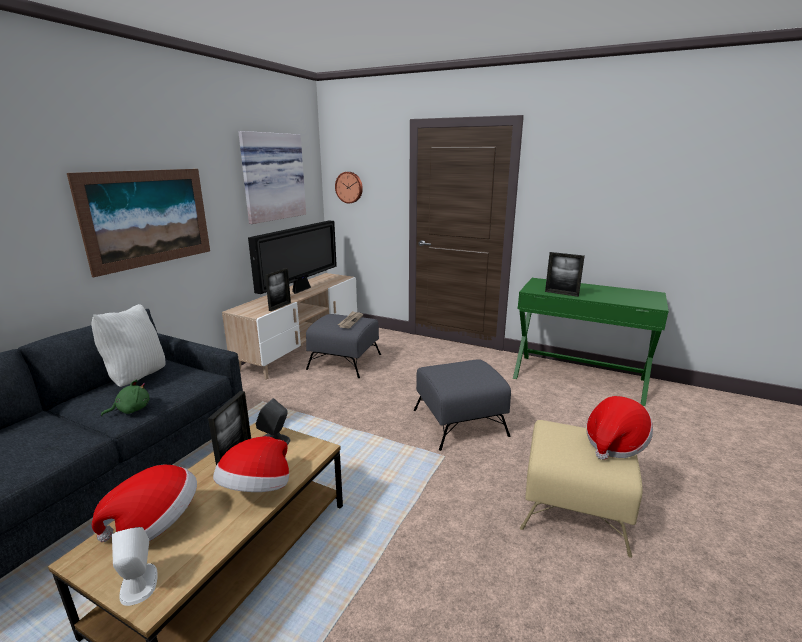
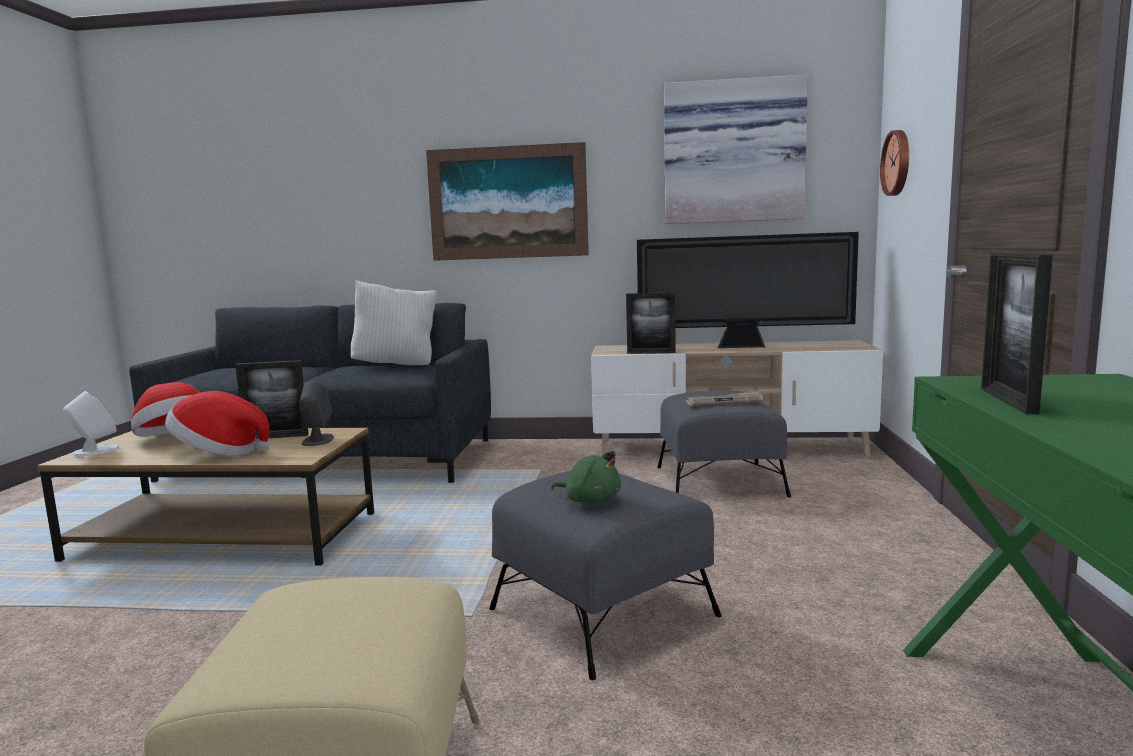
camera: 70 degrees right, 10 degrees down
(131, 410) = (330, 377): green plush toy -> green plush toy (590, 500)
(614, 444) = (326, 664): hat -> none

